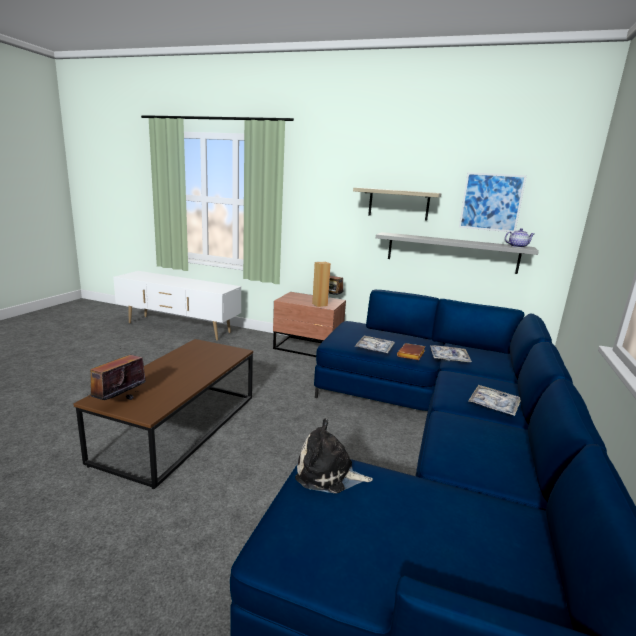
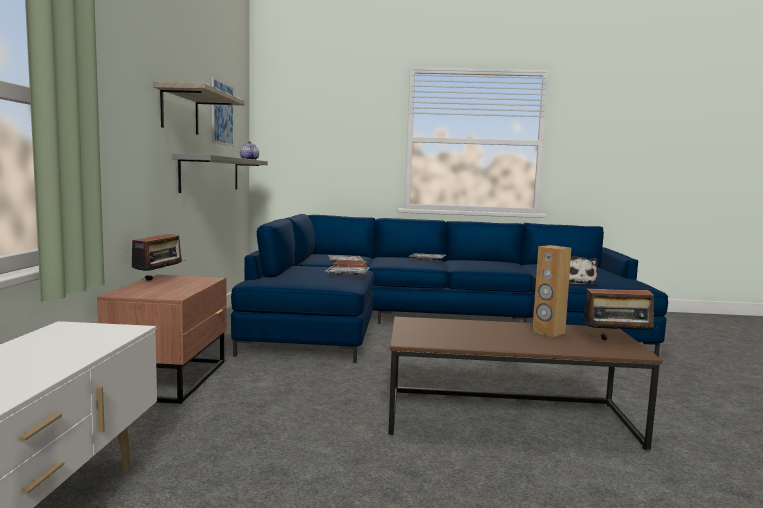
camera: 105 degrees left, 10 degrees down
(319, 304) = (198, 281): brown speaker -> brown speaker (548, 332)

